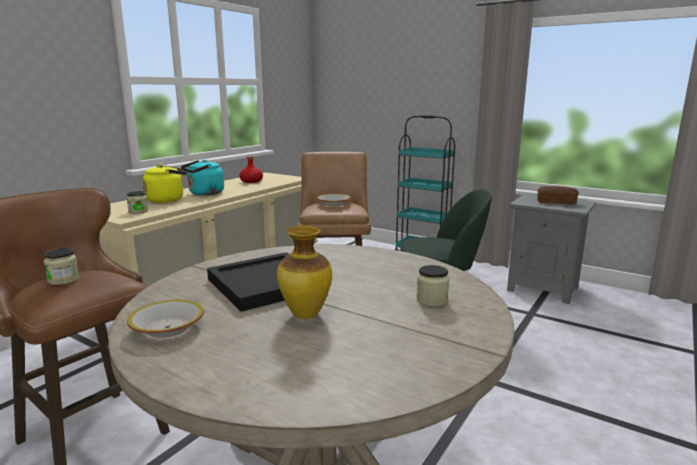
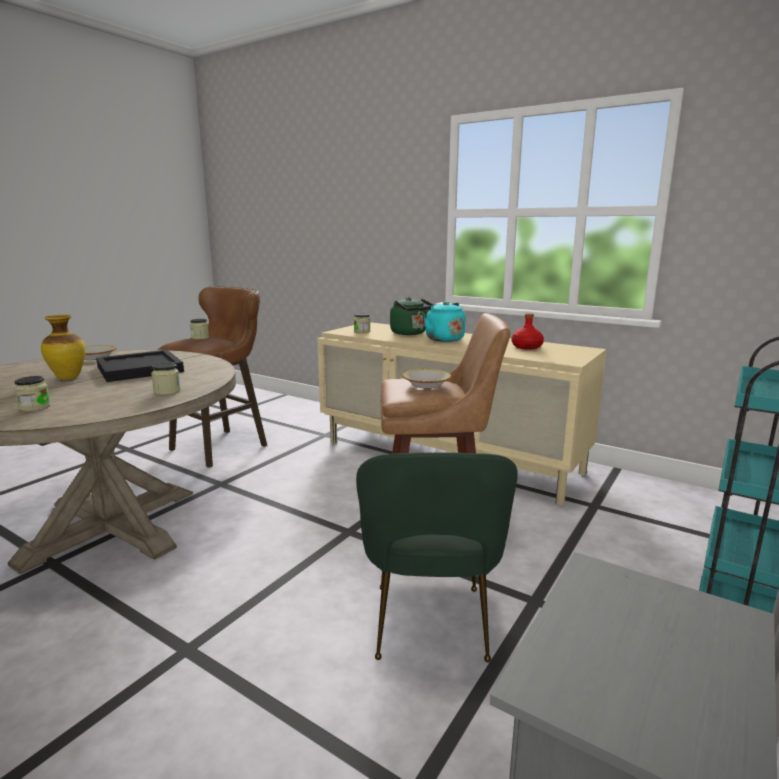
camera: 90 degrees right, 0 degrees up
(167, 200) = (410, 333): yellow kettle -> green kettle
(365, 259) = (167, 391): none -> jar
(556, 202) = (648, 658): bread -> none

